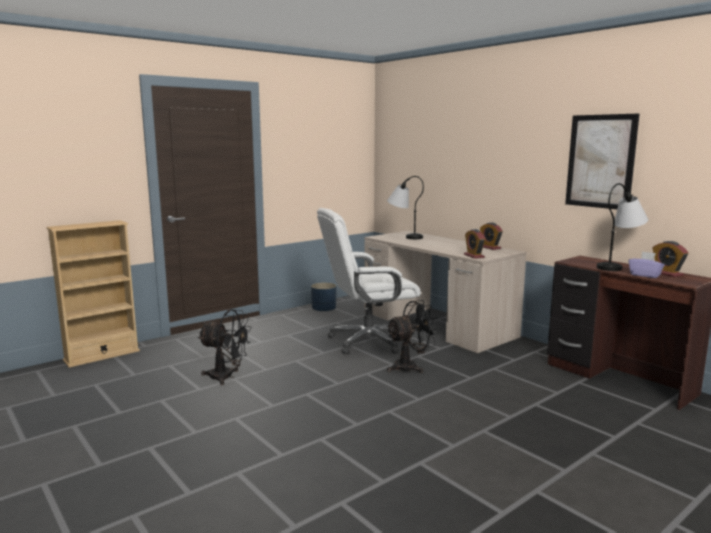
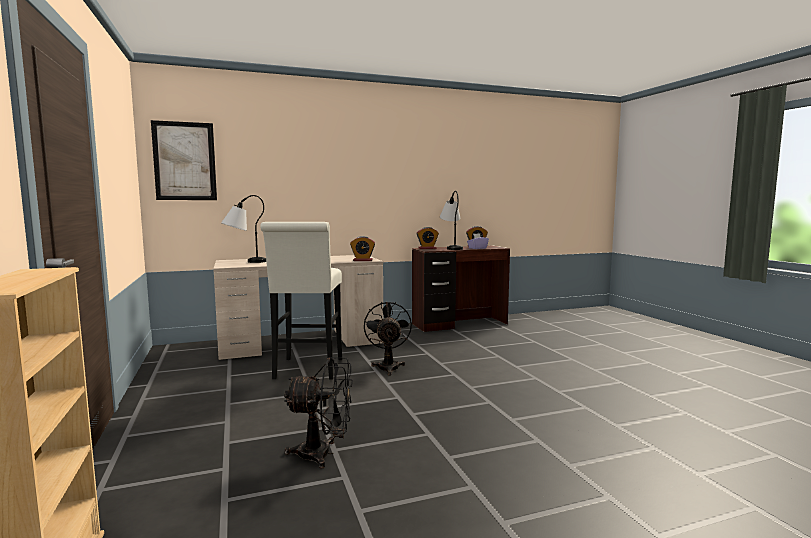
camera: 70 degrees left, 5 degrees down
(227, 377) = (323, 454): black fan -> black fan turned 60 degrees clockwise
(324, 307) = (164, 374): blue planter -> none
(368, 341) = (307, 371): white office chair -> white stool
(490, 247) = (339, 256): alarm clock -> alarm clock (427, 248)
(600, 161) = (416, 178): picture -> picture (185, 161)

